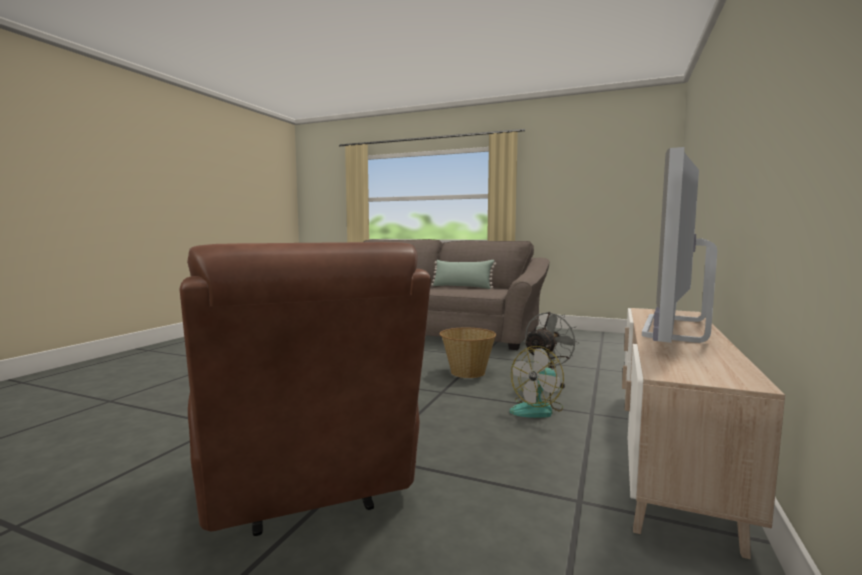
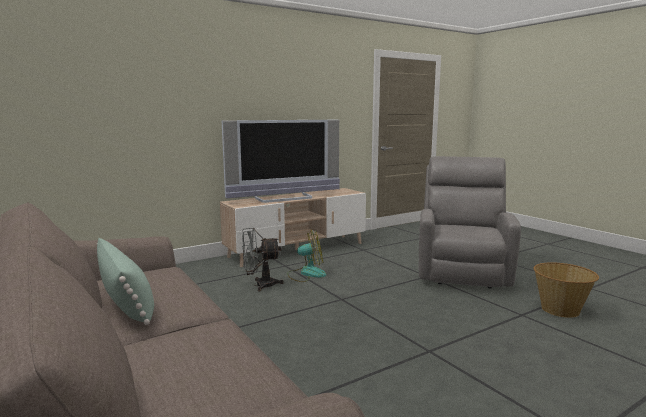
camera: 145 degrees left, 5 degrees up
(308, 489) = (462, 272): brown armchair -> grey armchair
(467, 372) = (287, 311): basket -> basket (560, 310)

